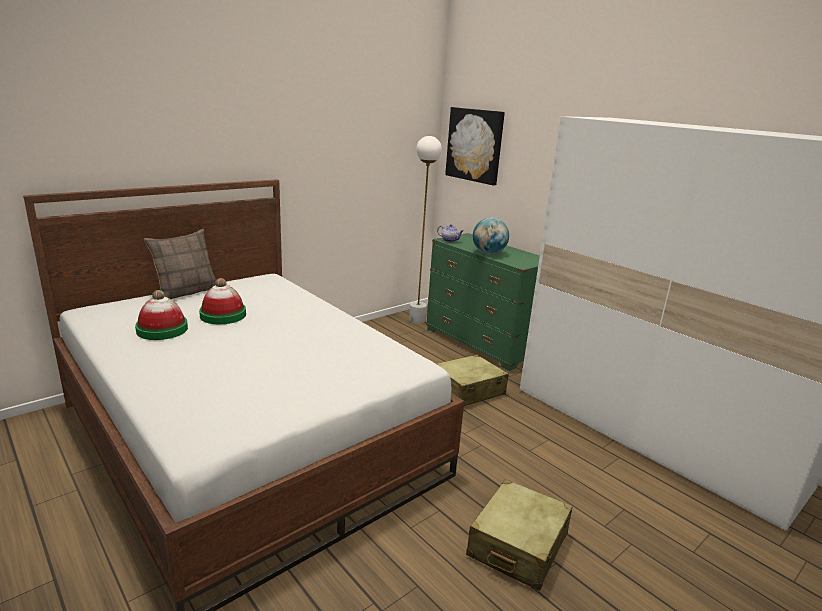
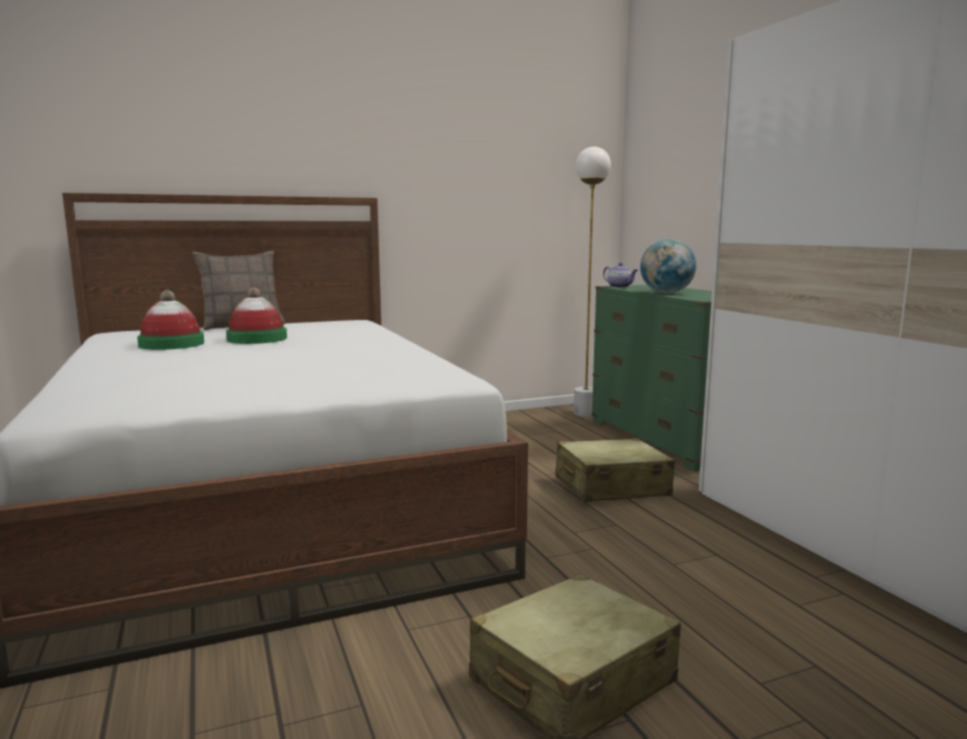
camera: 20 degrees right, 10 degrees down
(474, 145) = (661, 157): picture -> none

